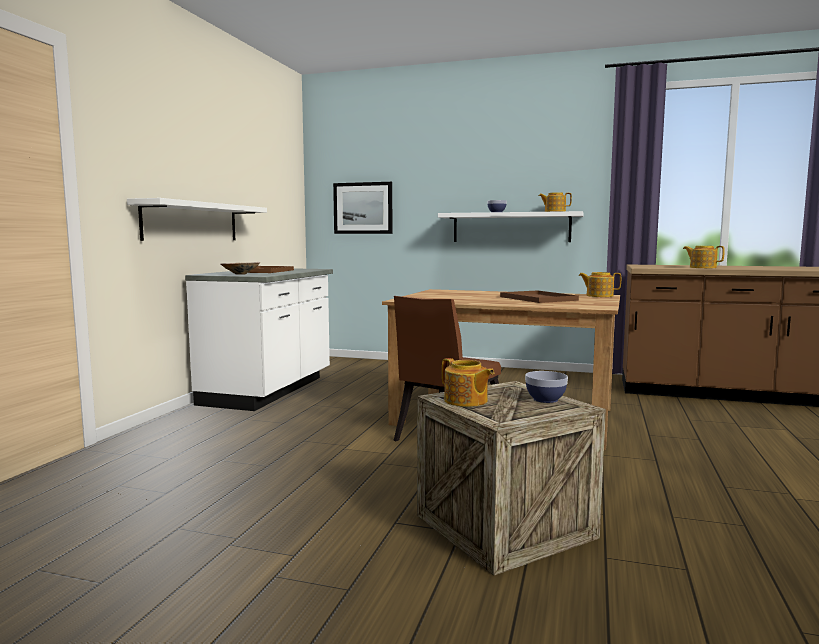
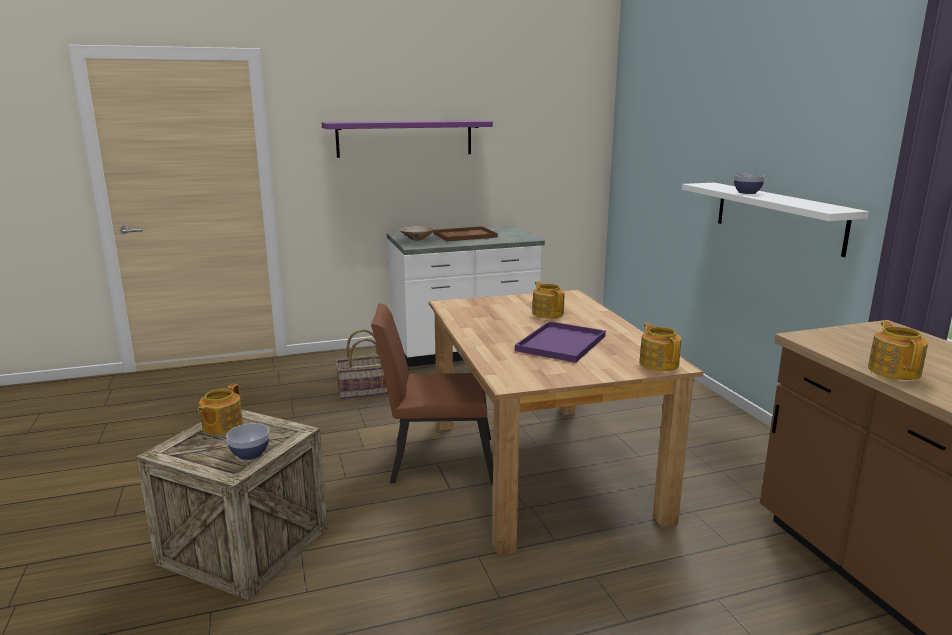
camera: 55 degrees right, 10 degrees up
(191, 173) = (405, 138): none -> purple shelf
(191, 222) = (404, 184): white shelf -> none
(273, 432) = (365, 391): none -> basket
(363, 208) = (649, 161): picture -> none
(539, 298) = (561, 344): brown tray -> purple tray
(554, 211) = (813, 204): teapot -> teapot (548, 313)

